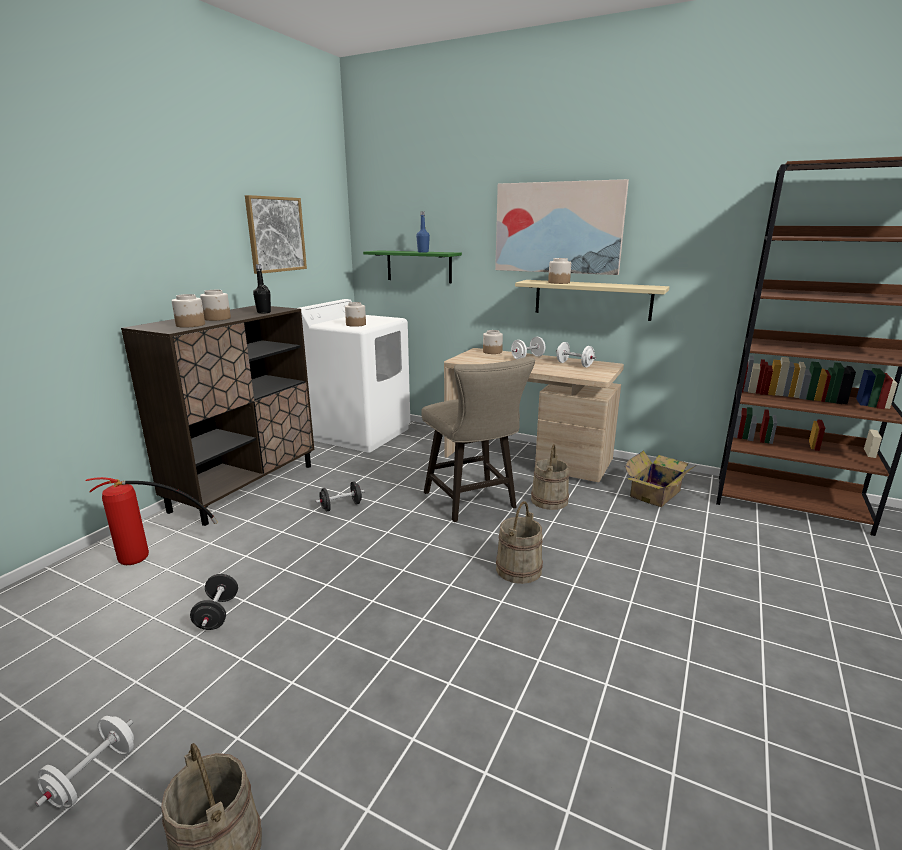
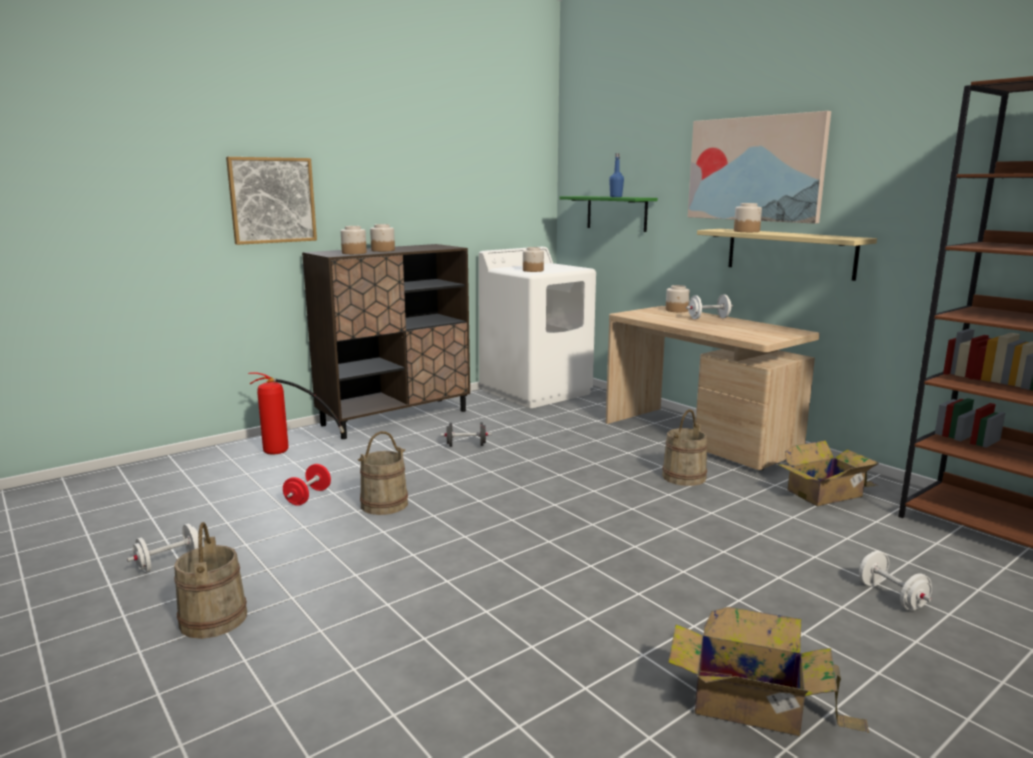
camera: 25 degrees right, 5 degrees down
(217, 614) = (308, 497): black dumbbell -> red dumbbell
(264, 312) = (429, 248): black bottle -> none
(276, 234) = (465, 177): picture -> picture (272, 200)
(473, 502) = (598, 464): beige stool -> none
(518, 569) = (590, 522): beige bucket -> beige bucket (384, 504)
(574, 364) = (754, 328): white dumbbell -> white dumbbell (891, 596)
(799, 733) = (752, 704): none -> cardboard box

